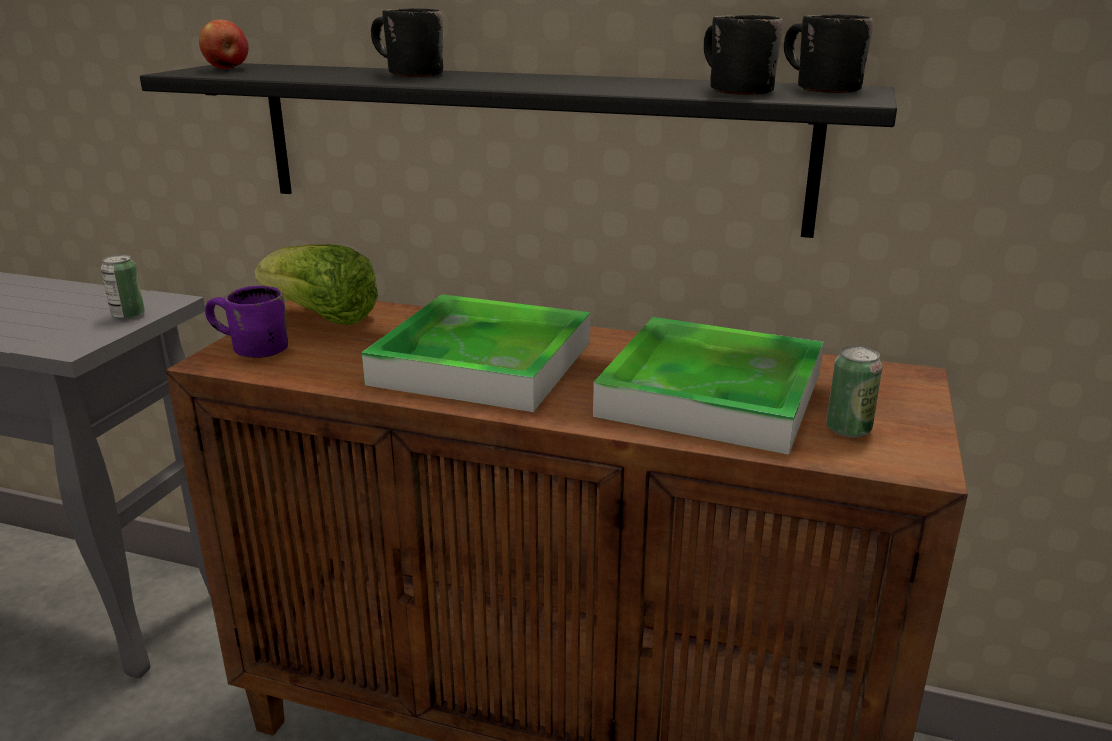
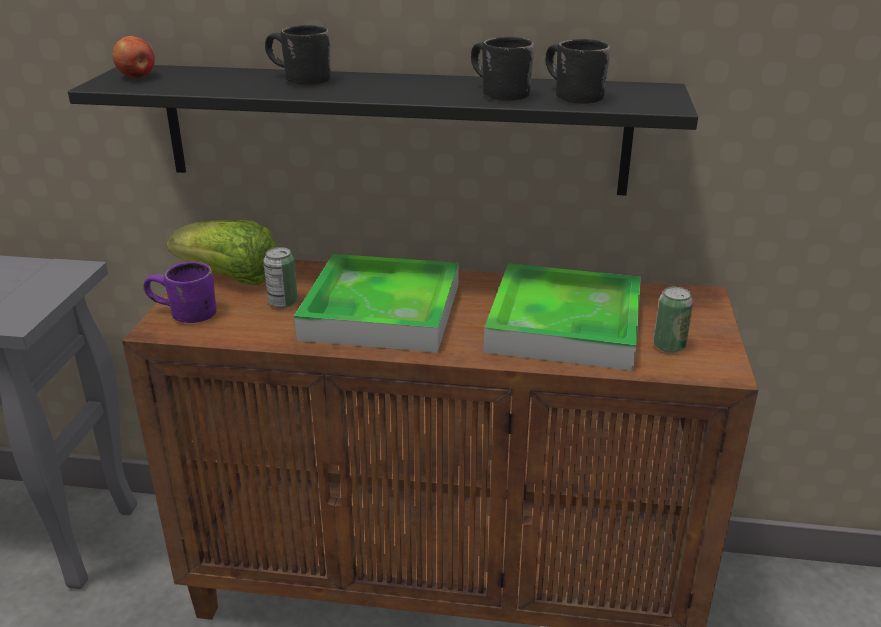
camera: 10 degrees left, 5 degrees up
(128, 315) = (48, 286): can -> can (283, 302)
(814, 89) = (630, 91): black mug -> black mug (495, 94)

